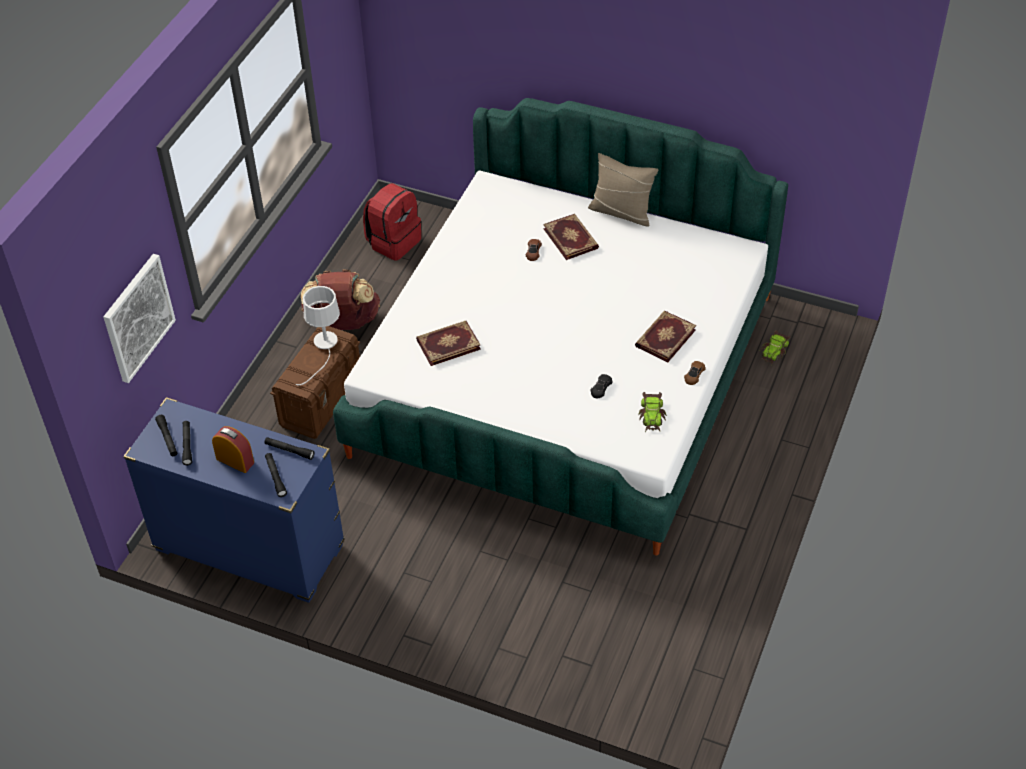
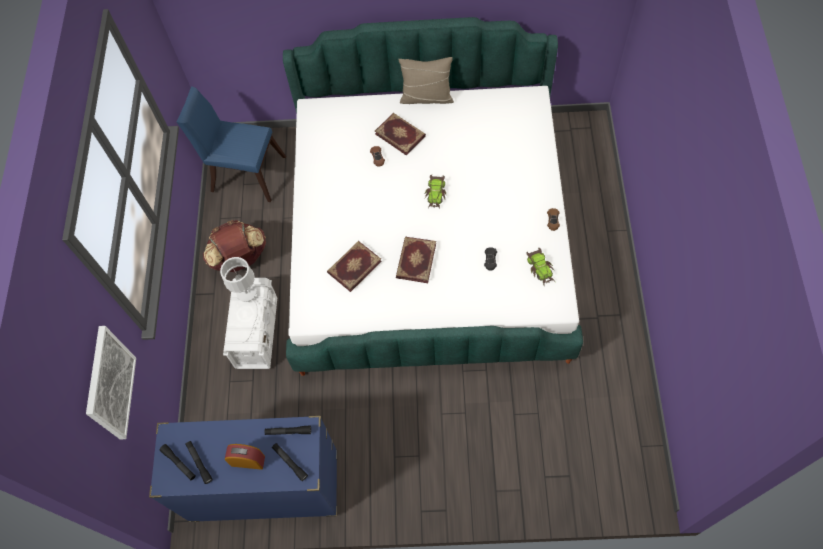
camera: 20 degrees left, 15 degrees up
(321, 400) = (257, 333): brown storage box -> white storage box
(393, 241) = (244, 172): red backpack -> blue chair
(664, 337) = (515, 196): book -> book (415, 260)
(774, 351) = (566, 160): toy car -> toy car (436, 194)

